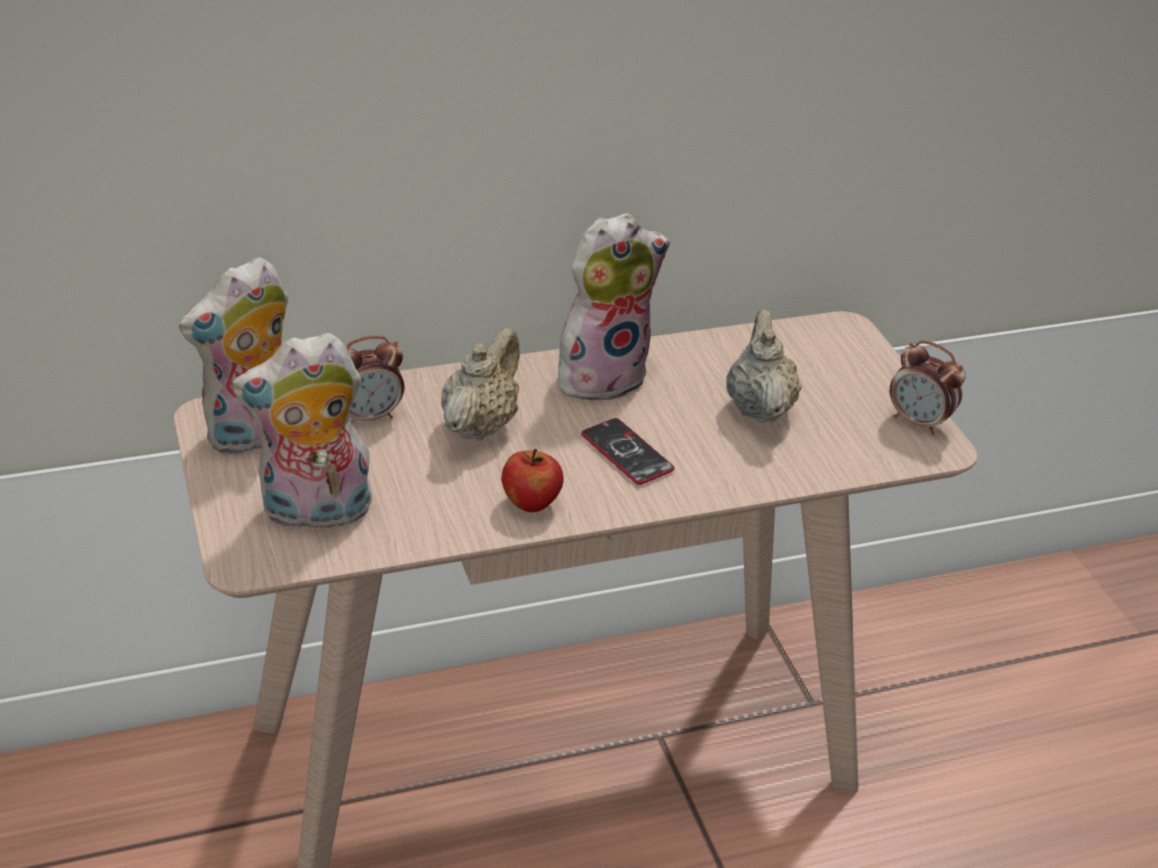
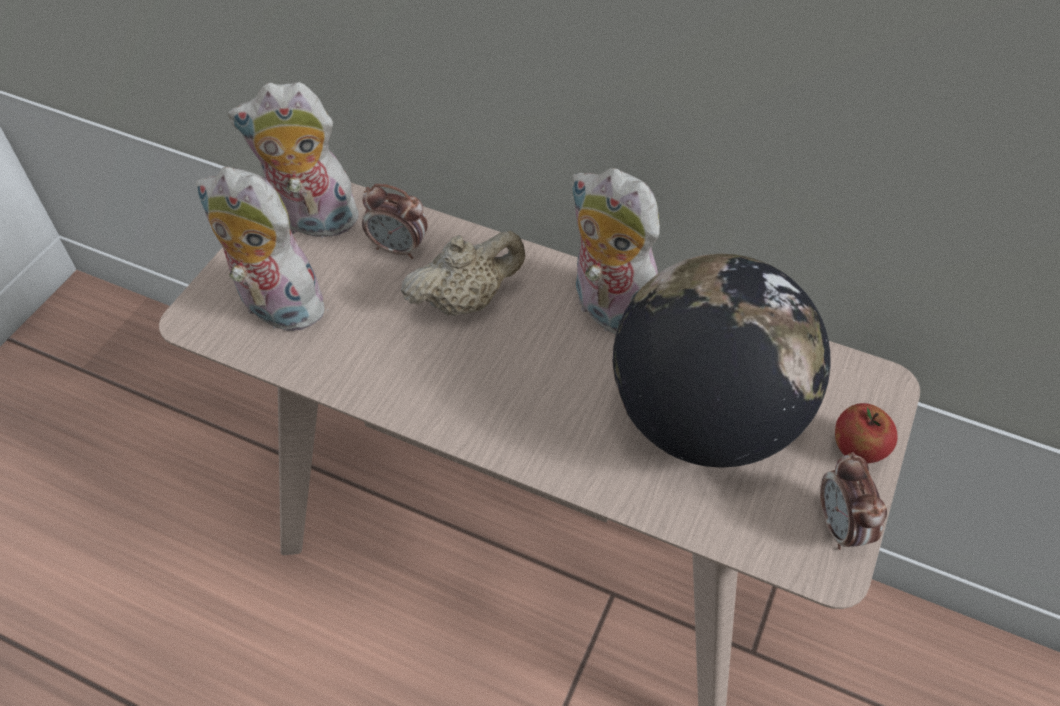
camera: 45 degrees right, 15 degrees up
(531, 503) = (421, 393): apple -> apple (857, 450)
(602, 375) = (607, 310): plush toy -> plush toy turned 150 degrees counterclockwise
(627, 453) = (543, 394): phone -> none
(758, 407) = (704, 418): beige teapot -> globe

